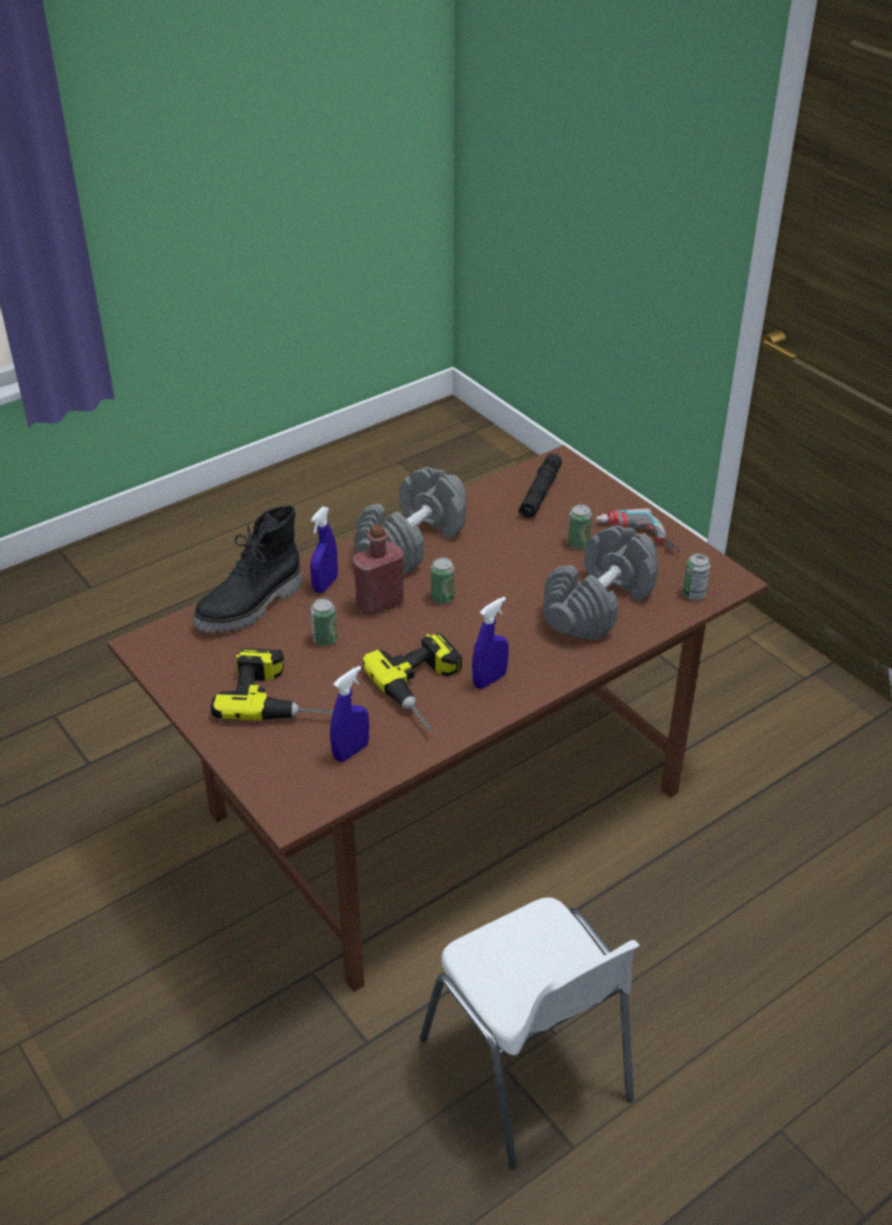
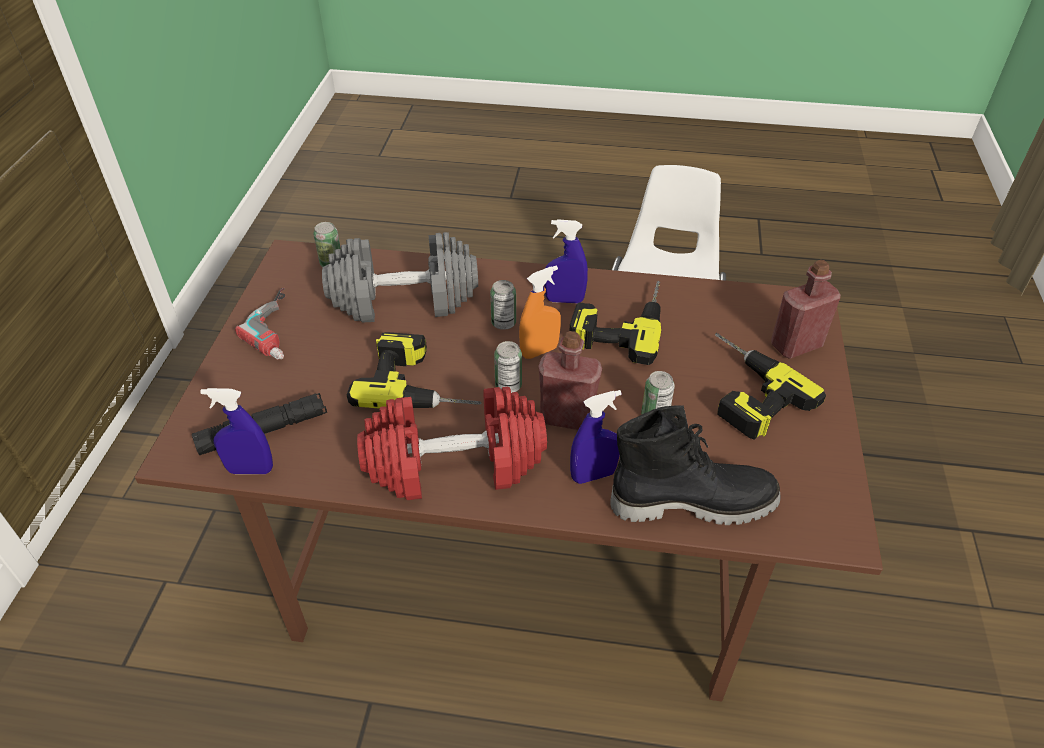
camera: 135 degrees left, 5 degrees up
(270, 761) = (796, 345): none -> red bottle
(351, 751) = (725, 315): blue spray bottle -> blue spray bottle (250, 470)
(411, 542) = (454, 465): grey dumbbell -> red dumbbell
(454, 631) = (539, 351): none -> orange spray bottle
(497, 566) = (422, 382): none -> power drill
(578, 544) = (328, 356): can -> can (503, 323)

